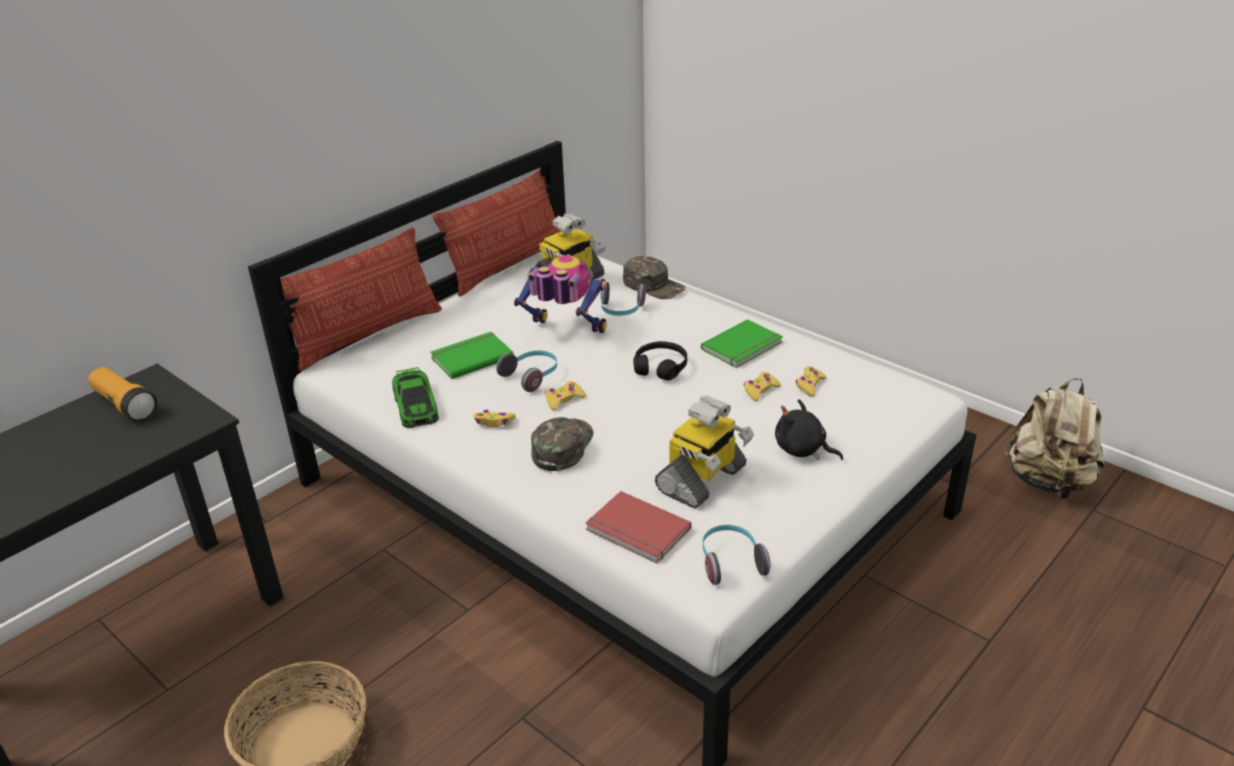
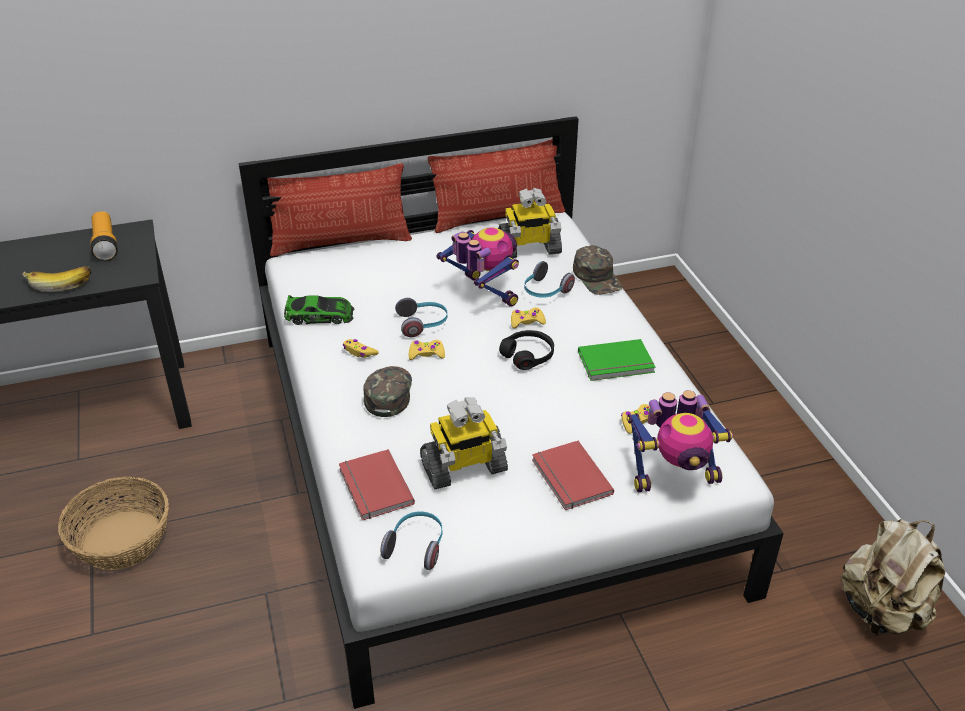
camera: 30 degrees right, 5 degrees up
(108, 460) = (60, 283): none -> banana
(415, 405) = (320, 315): toy car -> toy car turned 105 degrees counterclockwise
(470, 357) = (394, 289): green book -> none
(562, 446) = (388, 393): green cap -> green cap turned 45 degrees counterclockwise
(760, 390) = (590, 409): yellow game controller -> yellow game controller (527, 321)
(802, 450) = (569, 478): black plush toy -> red book
(882, 414) = (674, 476): none -> toy robot

